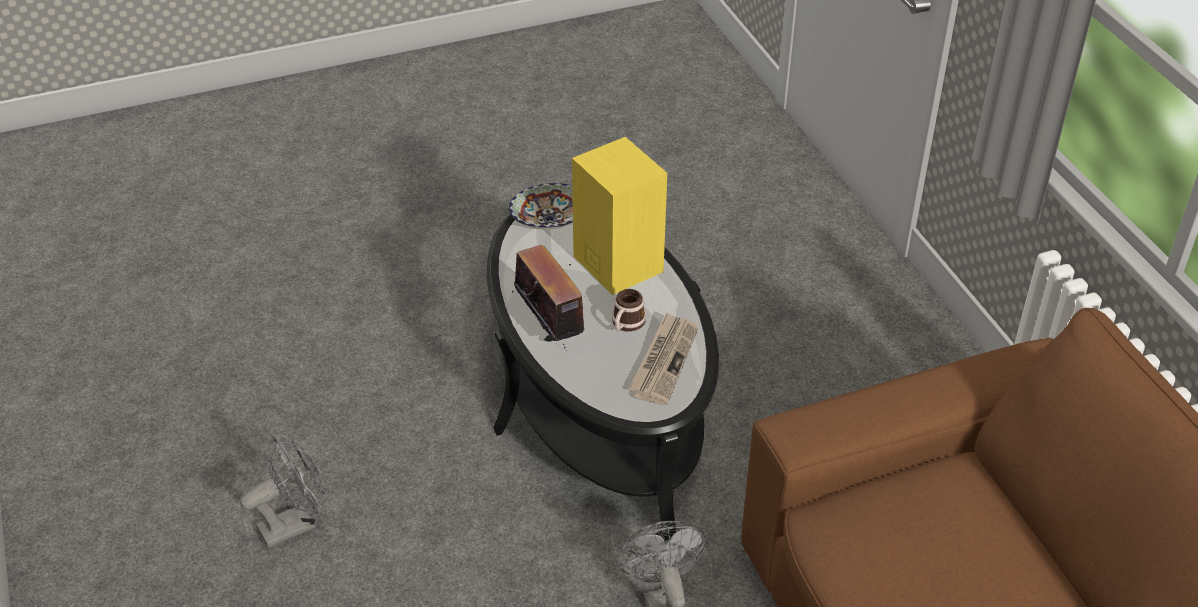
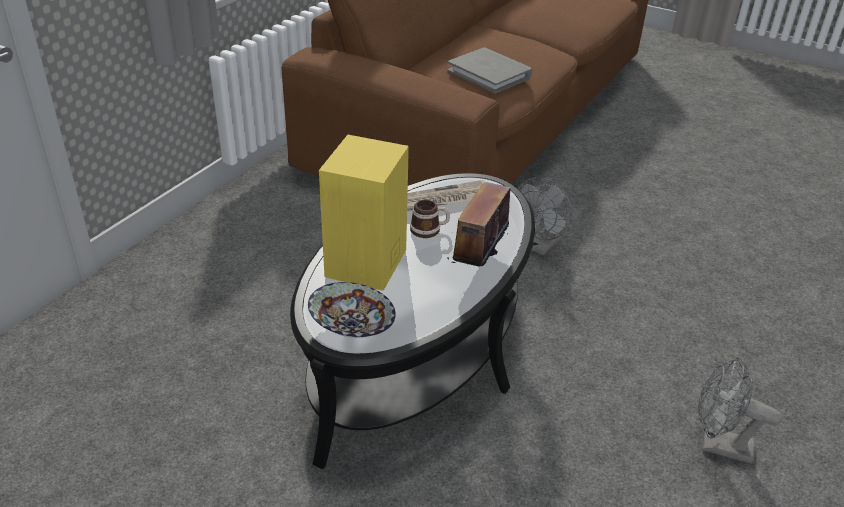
camera: 130 degrees left, 5 degrees down
(910, 557) = (489, 74): none -> grey book

